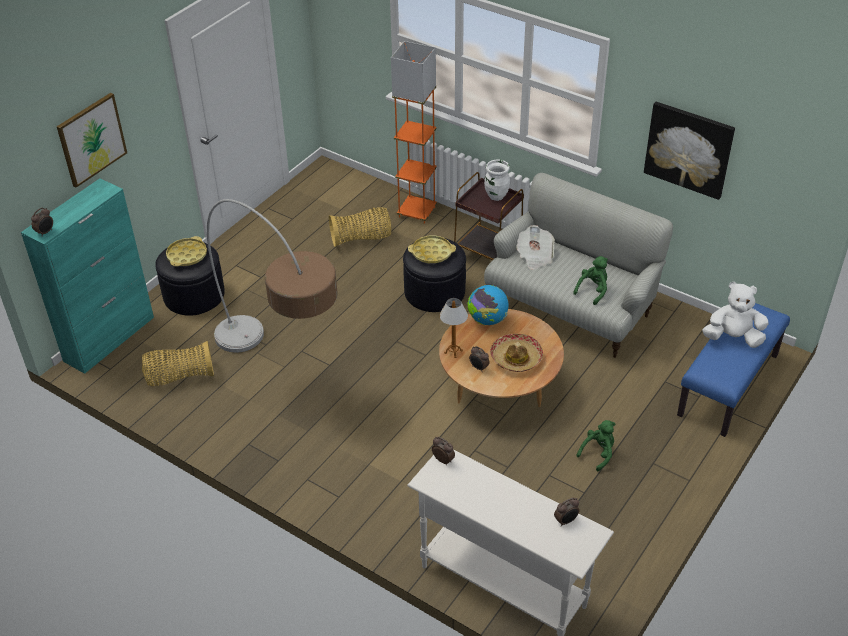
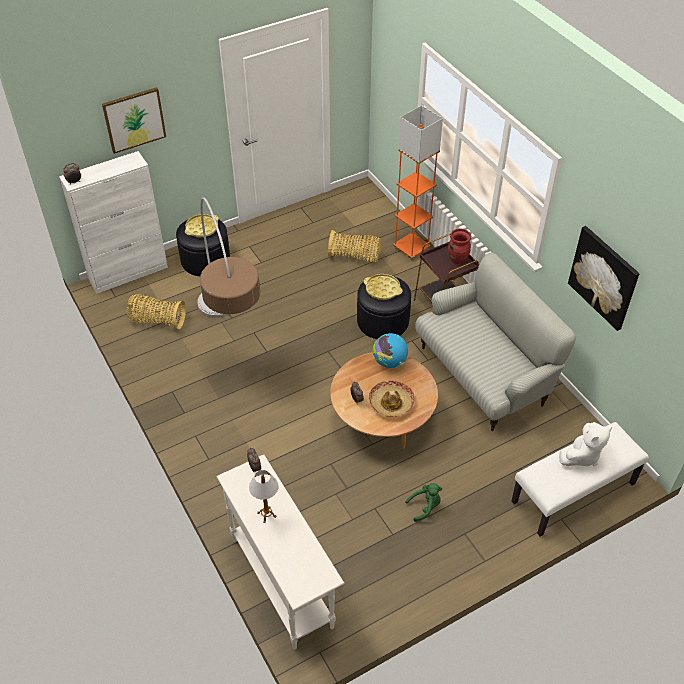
camera: 25 degrees right, 5 degrees up
(110, 338) = (129, 273): turquoise cabinet -> white cabinet
(453, 352) = (345, 379): table lamp -> table lamp (266, 515)
(496, 196) = (457, 259): white vase -> red vase
(535, 256) = (461, 322): newspaper -> none
(566, 521) = (312, 558): alarm clock -> none
(593, 290) = (490, 368): green plush toy -> none
(729, 386) = (573, 493): blue bench -> white bench
(733, 338) = (581, 456): white plush toy -> white plush toy turned 105 degrees clockwise

